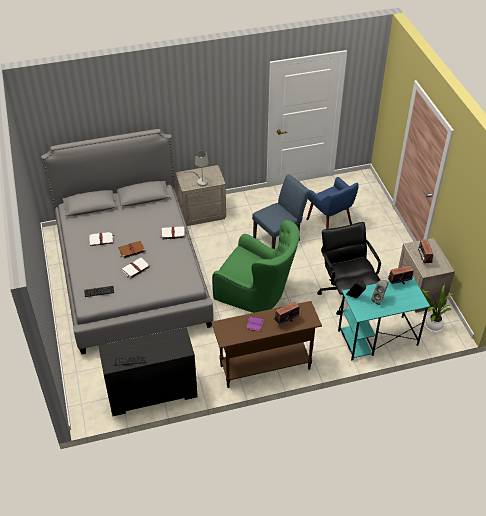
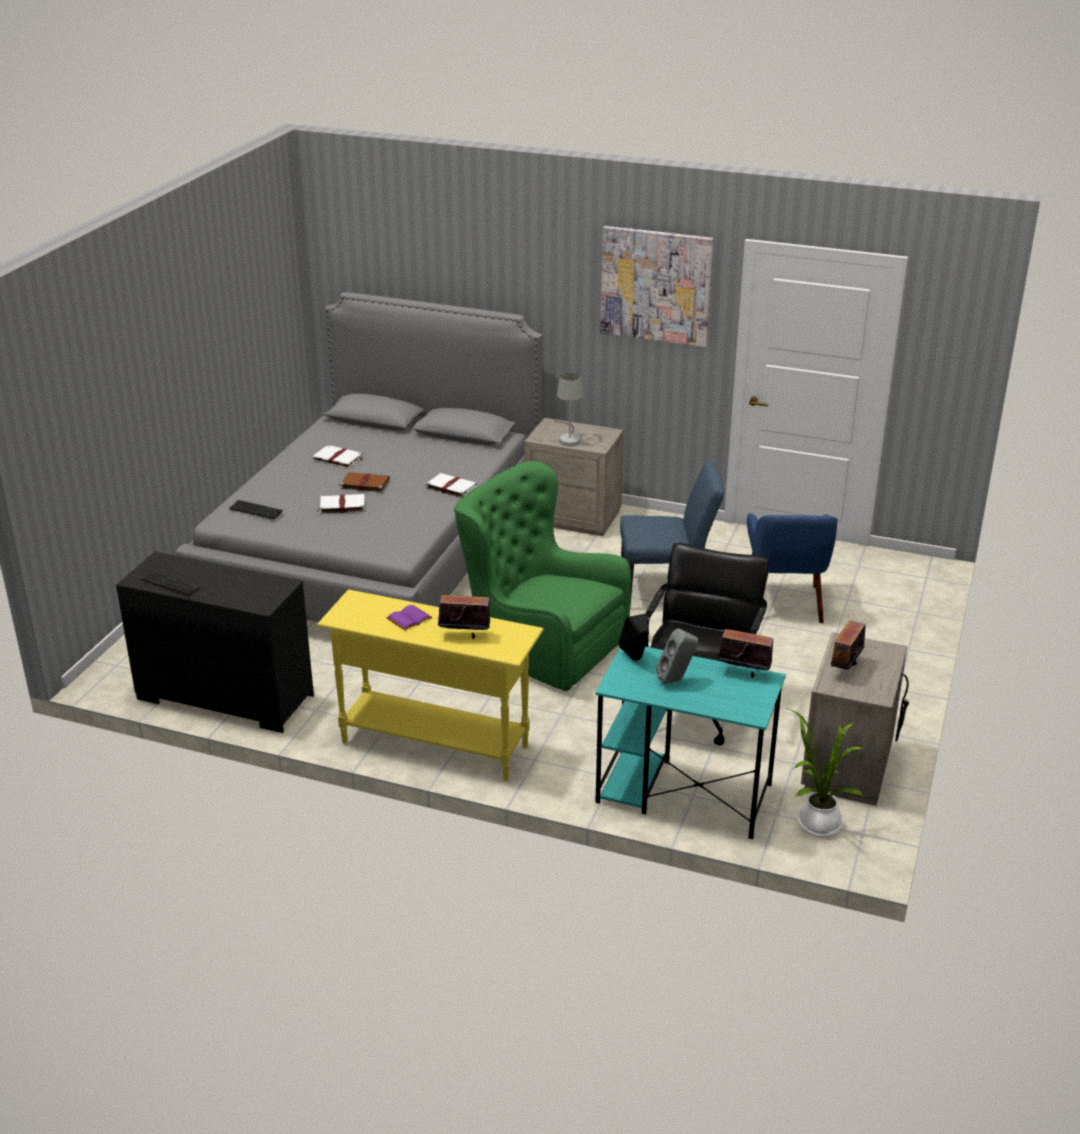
camera: 35 degrees right, 15 degrees down
(226, 94) = (656, 285): none -> picture
(256, 293) = (539, 646): green armchair -> green armchair turned 150 degrees clockwise
(264, 367) = (434, 744): brown console table -> yellow console table

